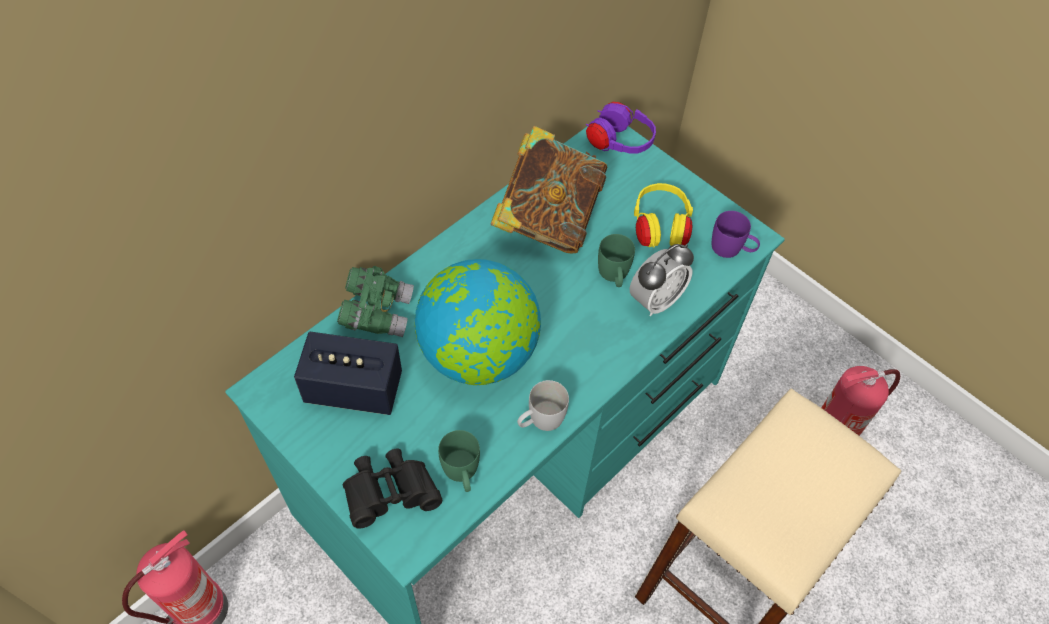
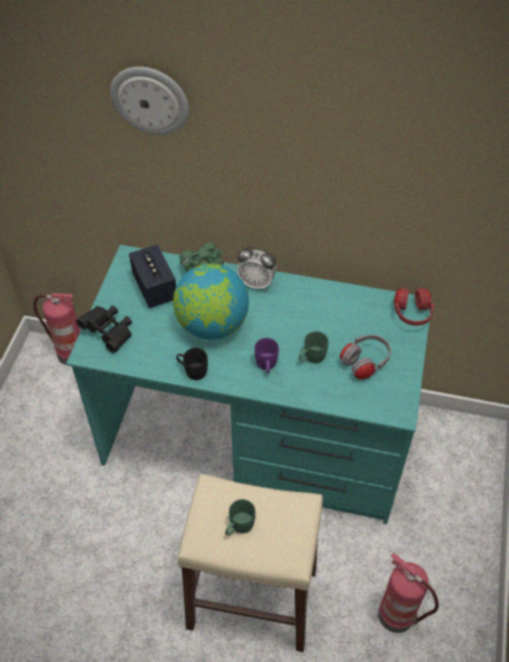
camera: 60 degrees right, 5 degrees down
(208, 109) = (150, 100): none -> wall clock
(462, 473) = (139, 354): green mug -> green mug (238, 527)
(540, 420) = (192, 370): white mug -> black mug
(548, 219) = (324, 309): book -> none
(619, 143) = (411, 314): purple headphones -> red headphones
(656, 300) = (311, 385): alarm clock -> alarm clock (256, 283)
(660, 229) = (364, 363): yellow headphones -> grey headphones
(732, 249) = (381, 406): purple mug -> purple mug (266, 366)

